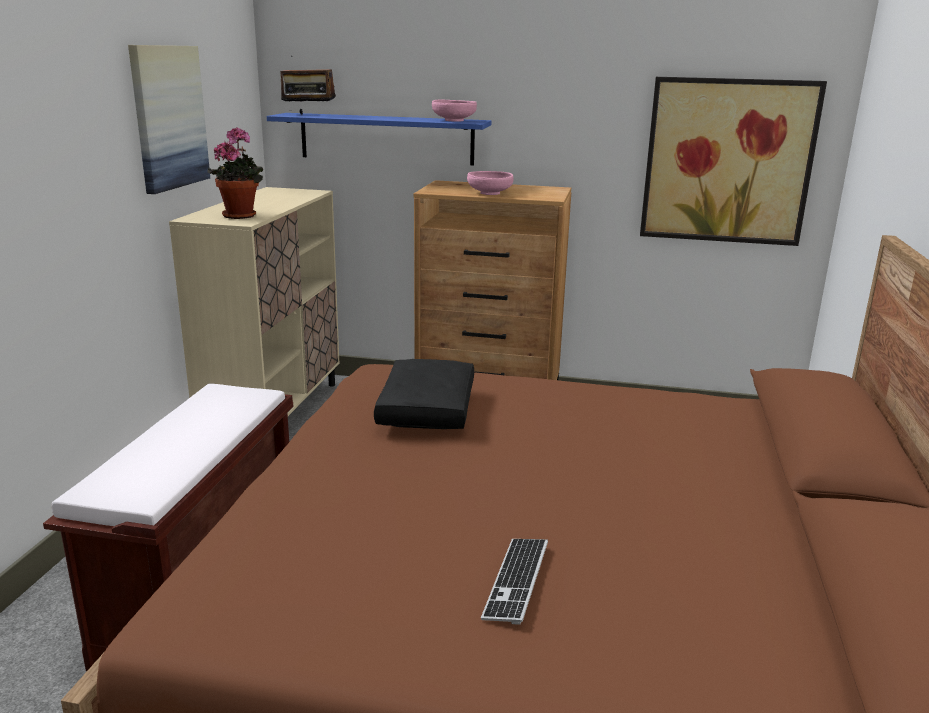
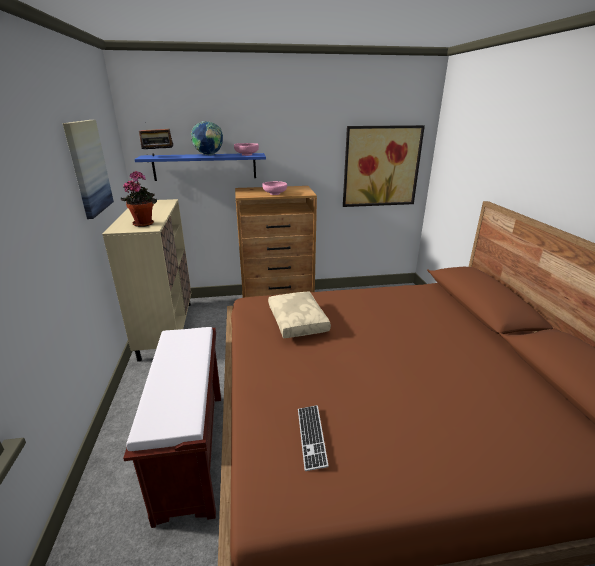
camera: 20 degrees left, 5 degrees up
(390, 118) = (209, 155): none -> globe
(429, 408) = (298, 321): black pillow -> beige pillow
(516, 581) = (421, 416): keyboard -> keyboard (311, 437)

